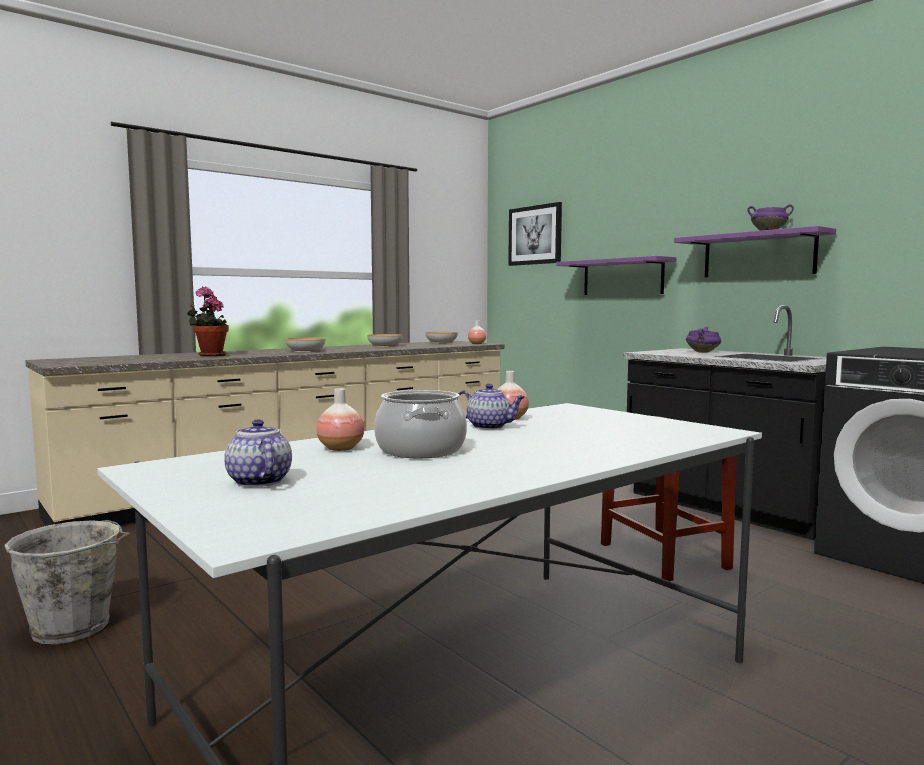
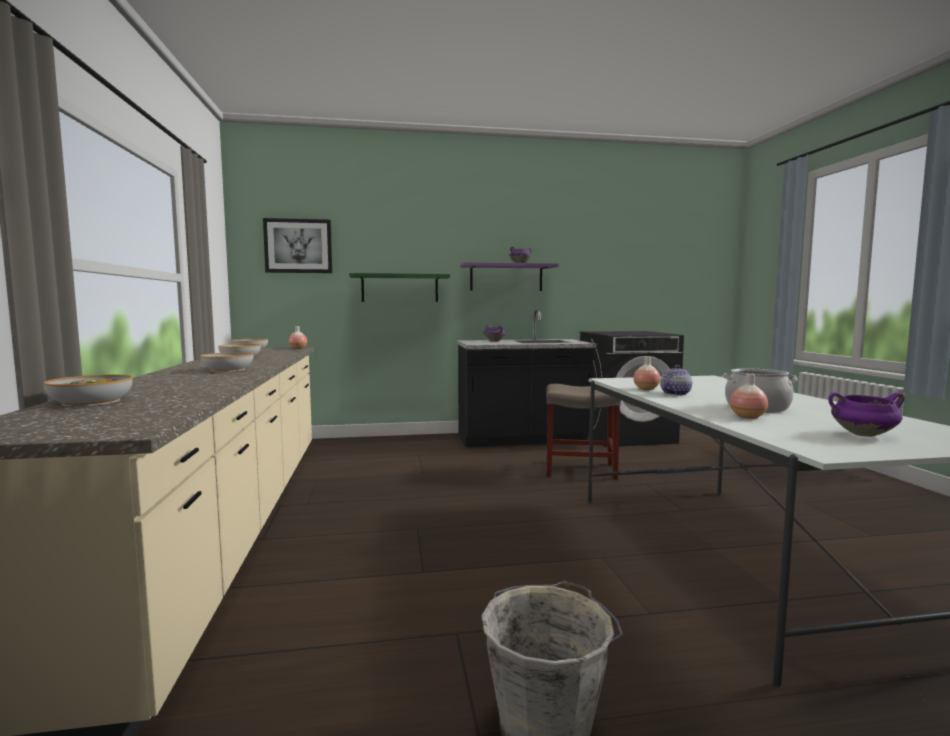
camera: 60 degrees left, 0 degrees up
(147, 356) = (92, 402): none -> bowl
(209, 355) = (184, 387): potted plant -> none
(258, 481) = (863, 435): teapot -> purple cooking pot
(622, 277) = (400, 288): purple shelf -> green shelf

